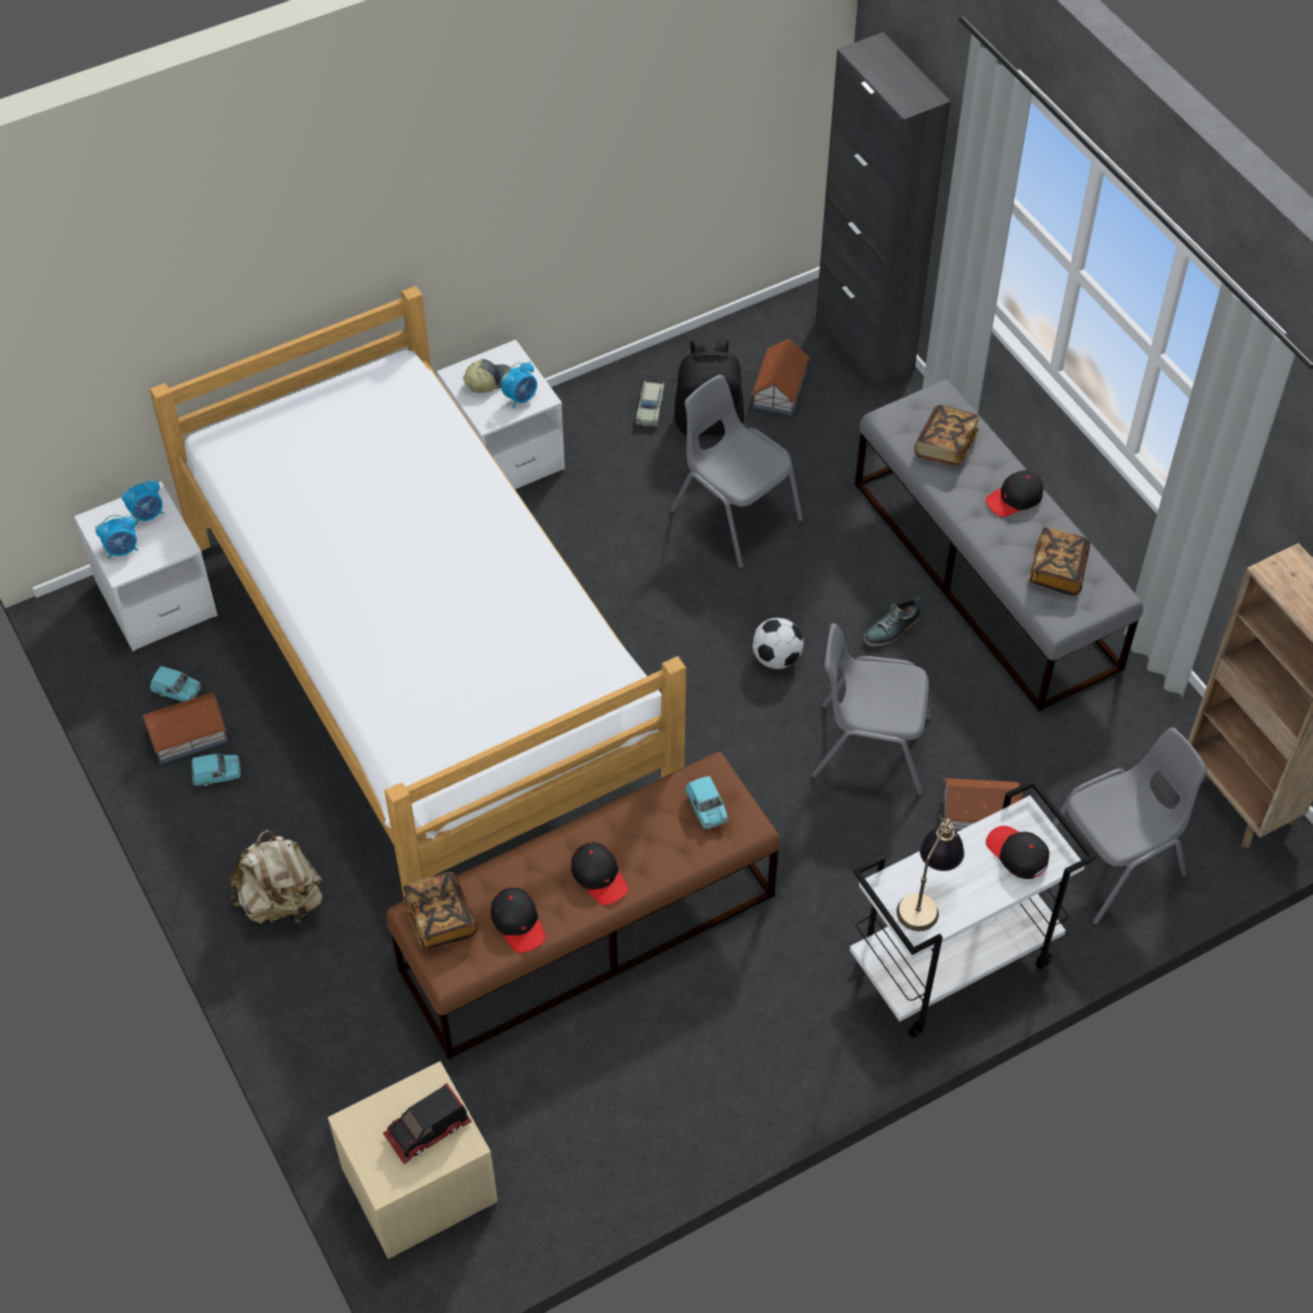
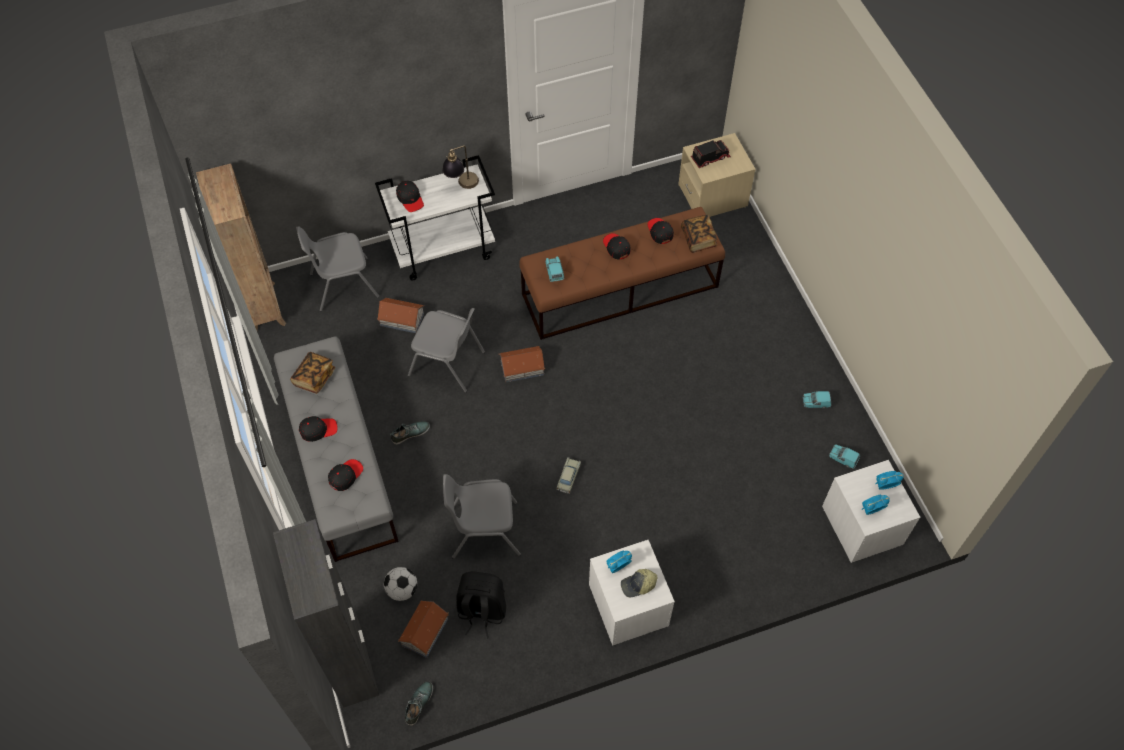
camera: 170 degrees left, 5 degrees up
(187, 735) = (835, 430): toy house -> toy house (522, 368)
(282, 903) = (777, 327): beige backpack -> none
(427, 670) = (692, 449): bed -> none
(650, 408) = (520, 630): beige toy car -> beige toy car (568, 477)
(734, 515) = (483, 530): grey chair -> grey chair turned 120 degrees clockwise
(762, 318) = (418, 703): none -> shoe
(776, 658) = (484, 425): football -> football (402, 589)
(945, 446) = (345, 476): book -> black cap

